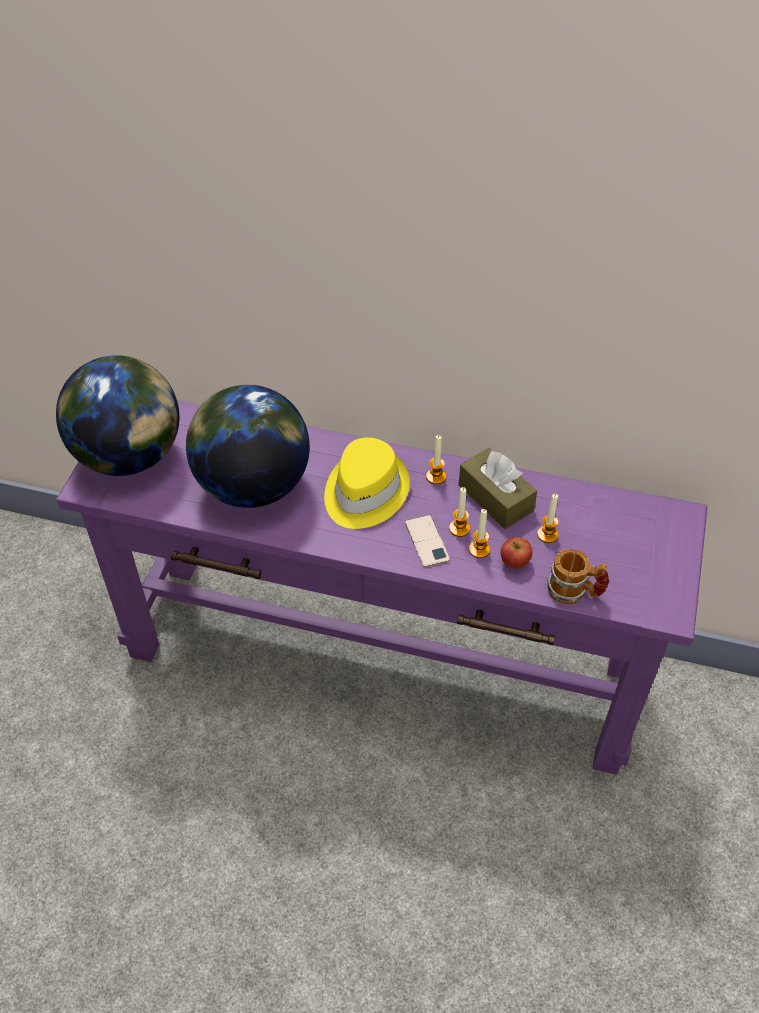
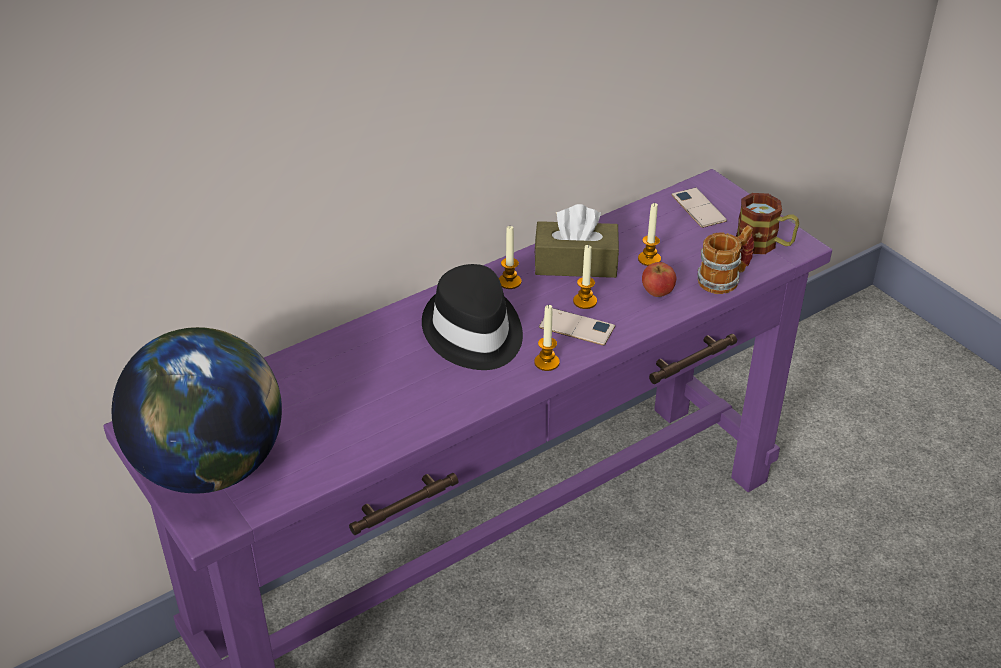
camera: 50 degrees left, 10 degrees down
(252, 485) = (371, 399): globe -> none
(364, 492) = (473, 333): yellow hat -> black hat
(479, 549) = (621, 303): candle -> candle (546, 362)
(643, 526) = (698, 208): none -> phone
(646, 592) = (764, 245): none -> mug

